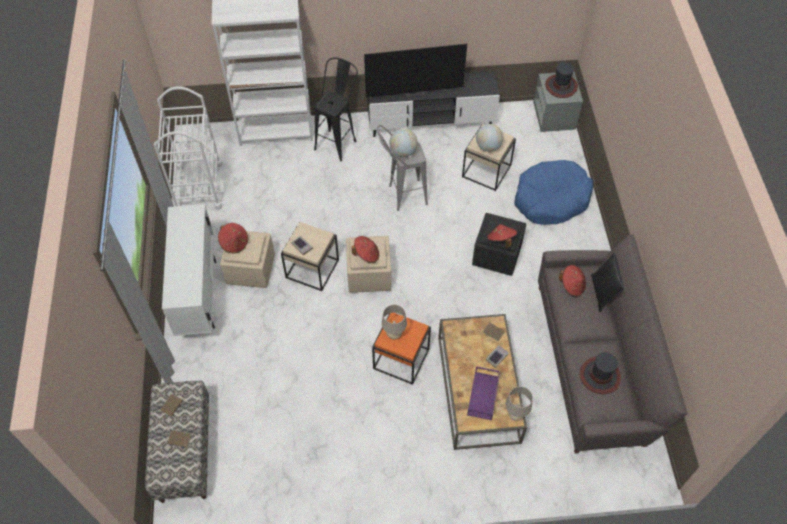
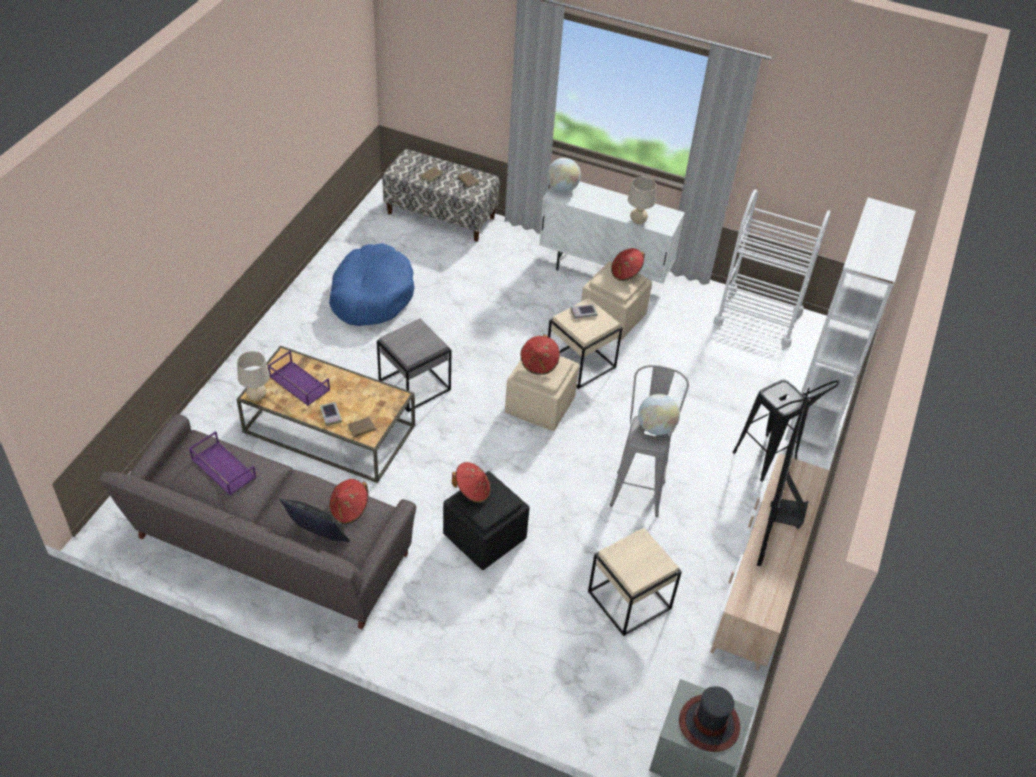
camera: 115 degrees right, 10 degrees down
(394, 334) = (418, 336): beige table lamp -> beige table lamp (638, 221)
(400, 359) = (414, 385): orange side table -> grey side table
(431, 121) = (760, 582): black tv stand -> beige tv stand
(488, 146) = (630, 551): globe -> globe (562, 188)
(551, 199) = (533, 651): blue dog bed -> blue dog bed (371, 295)
(600, 376) = (222, 468): hat -> purple tray

